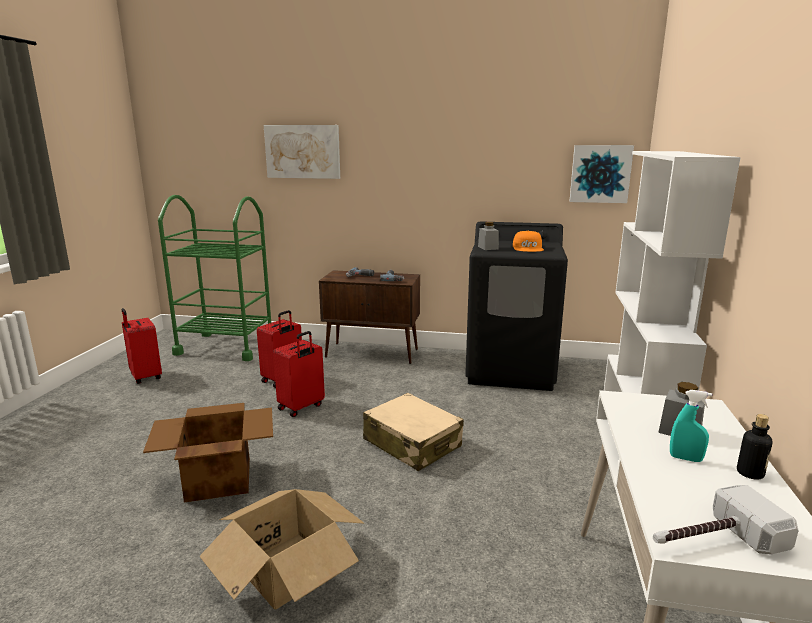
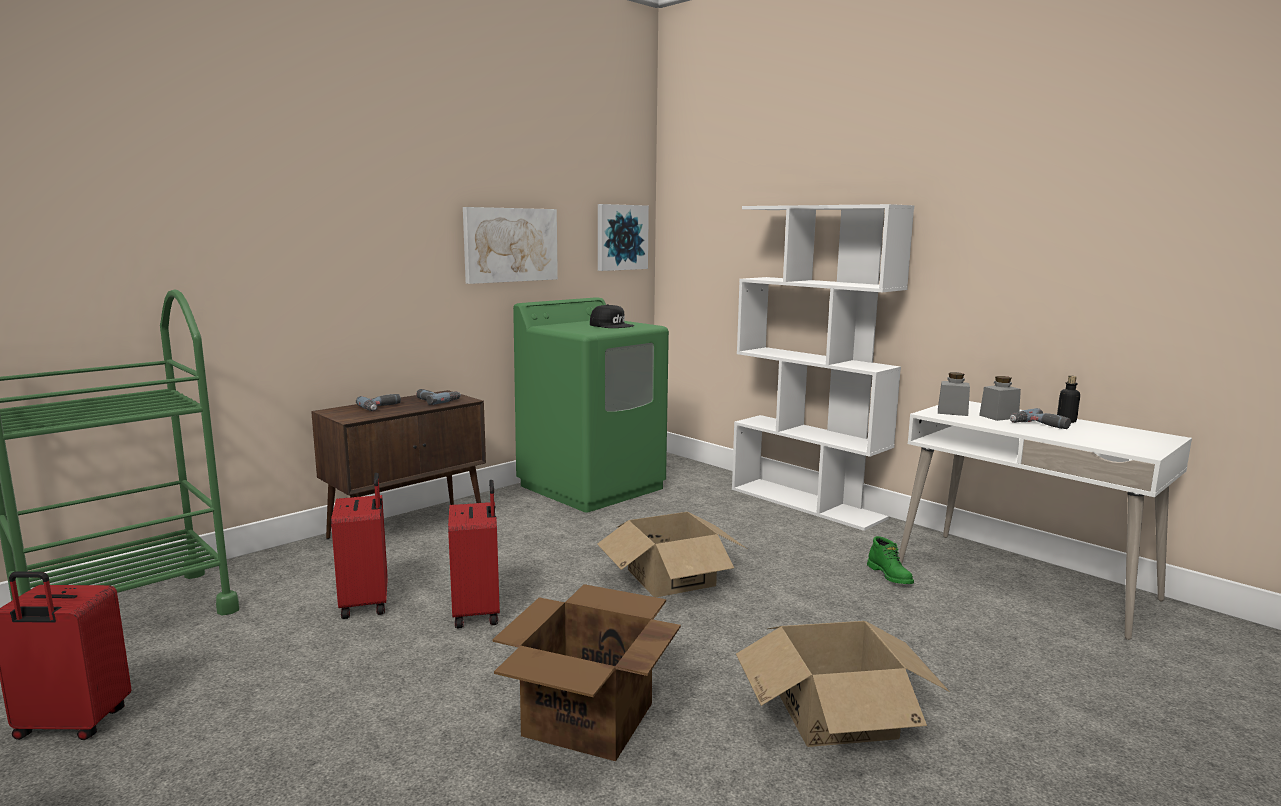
camera: 55 degrees left, 5 degrees down
(303, 151) = (237, 206): picture -> picture (510, 245)
(412, 443) = (670, 577): beige suitcase -> cardboard box
(488, 248) = (579, 330): grey jar -> grey jar (952, 412)
(511, 370) = (592, 487): black washing machine -> green washing machine
(528, 248) = (612, 325): orange cap -> black cap
(548, 537) = (890, 575): none -> green boot
(685, 458) = (1039, 425): turquoise spray bottle -> power drill
(711, 540) = (1142, 446): hammer -> none

